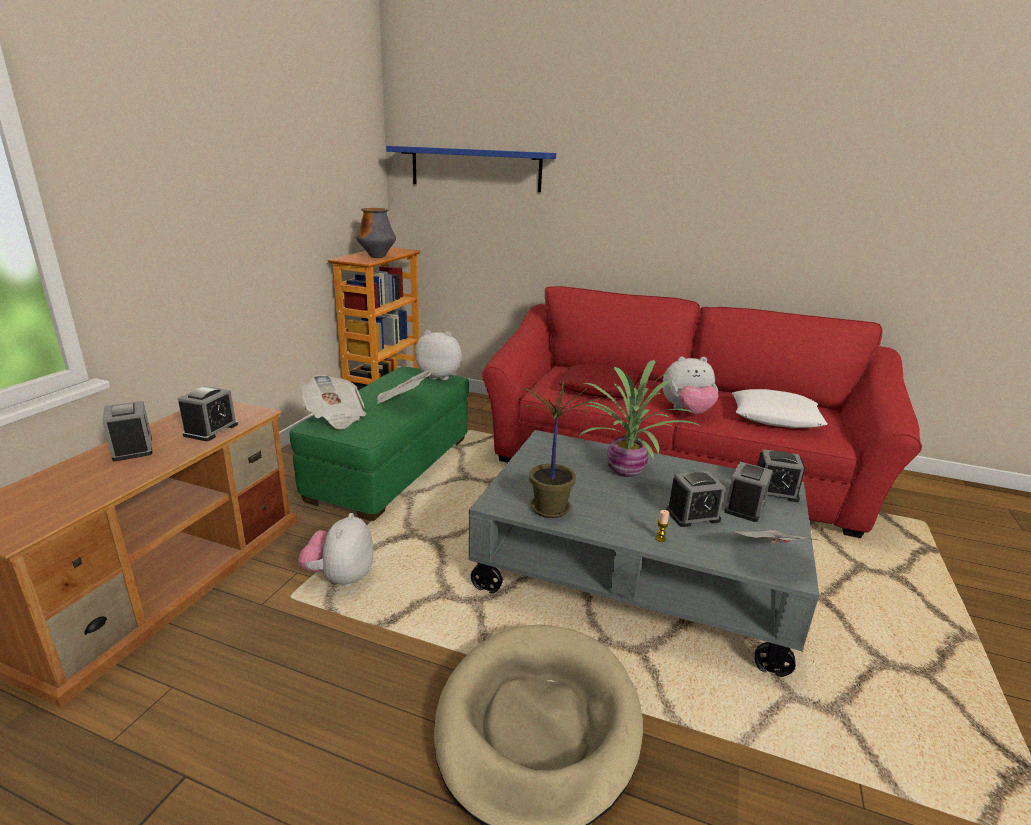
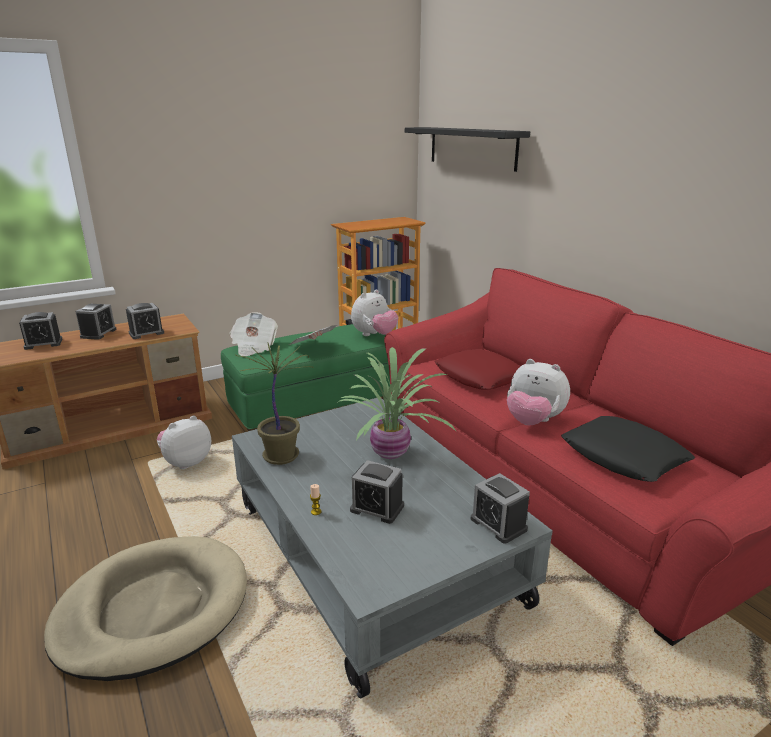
camera: 40 degrees right, 0 degrees up
(377, 257) = (372, 225): vase -> none
(440, 376) = (374, 335): plush toy -> plush toy turned 90 degrees clockwise
(475, 168) = (471, 147): blue shelf -> black shelf
(744, 507) = (438, 523): alarm clock -> alarm clock (43, 343)
(767, 554) = (380, 566): newspaper -> none
(775, 417) = (623, 456): white pillow -> black pillow

